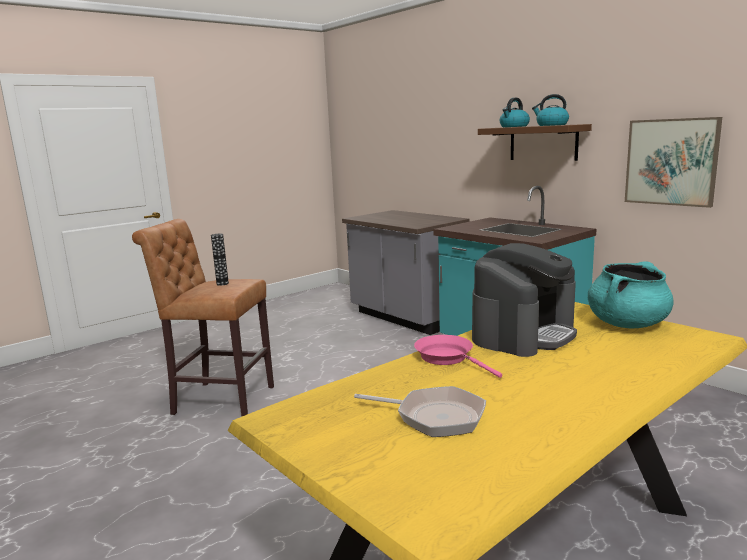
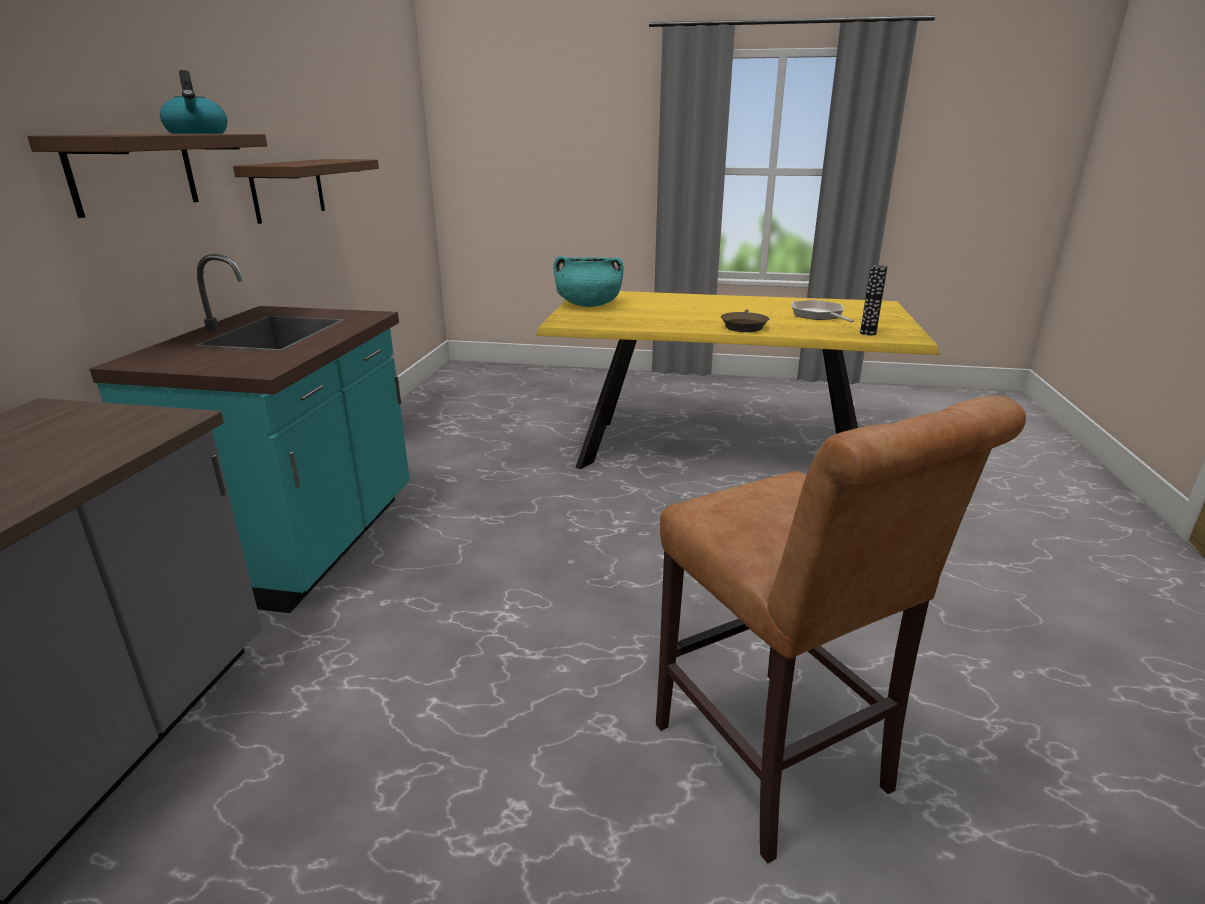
camera: 130 degrees left, 10 degrees up
(222, 284) = (780, 504): vase -> vase (868, 333)
(448, 358) = (743, 326): pink frying pan -> brown frying pan
(514, 126) = (129, 134): kettle -> none
(523, 334) = (658, 320): coffee machine -> none
(671, 162) = (288, 189): picture -> brown shelf

